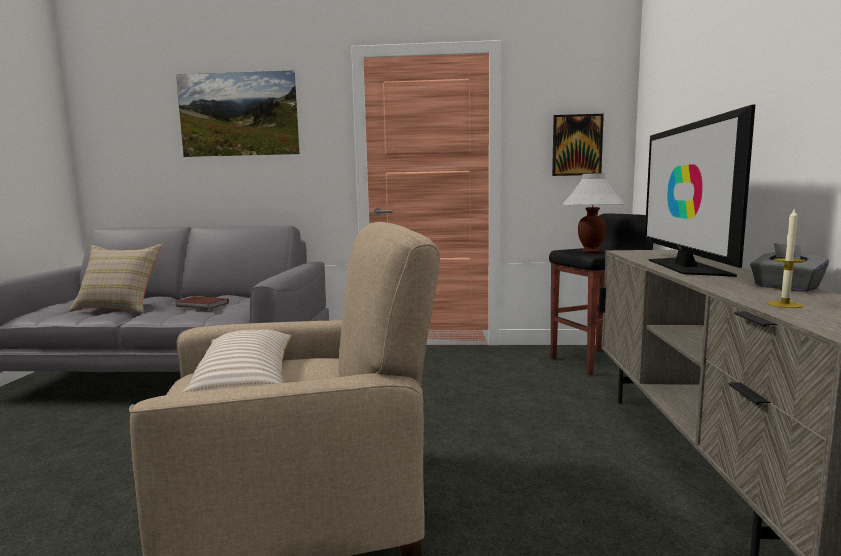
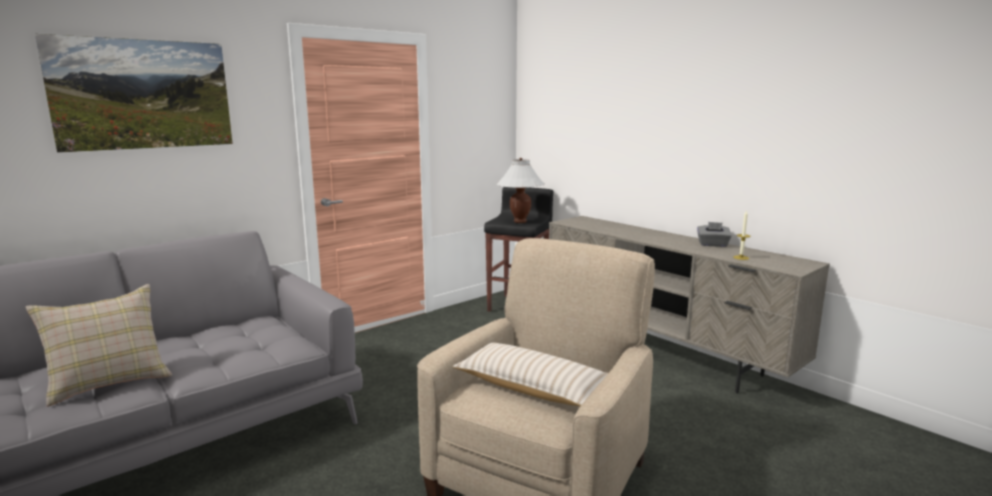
camera: 45 degrees left, 5 degrees up
(201, 305) = (224, 346): brown book -> none
(577, 145) = (481, 130): picture -> none
(685, 267) = (636, 234): television -> none

